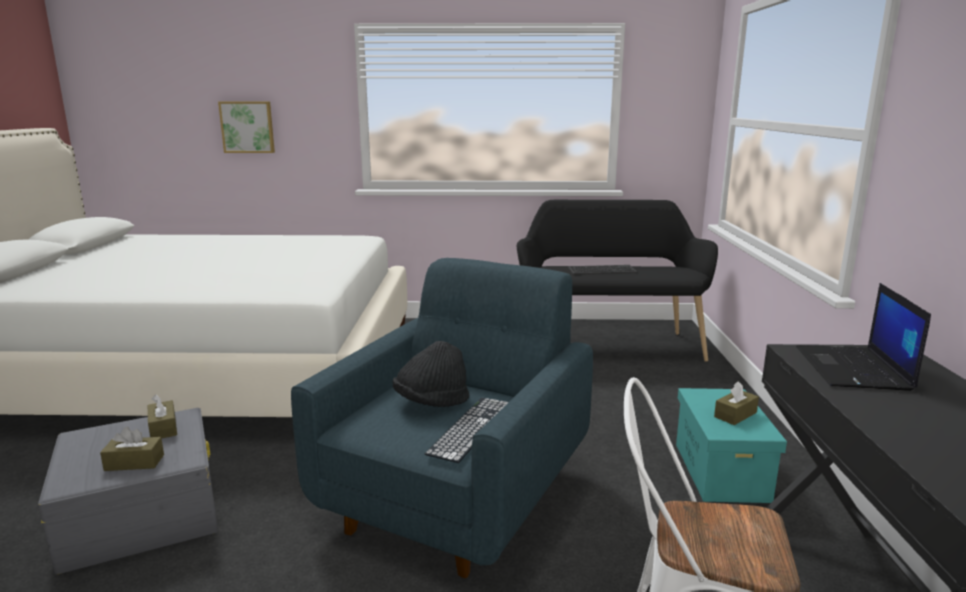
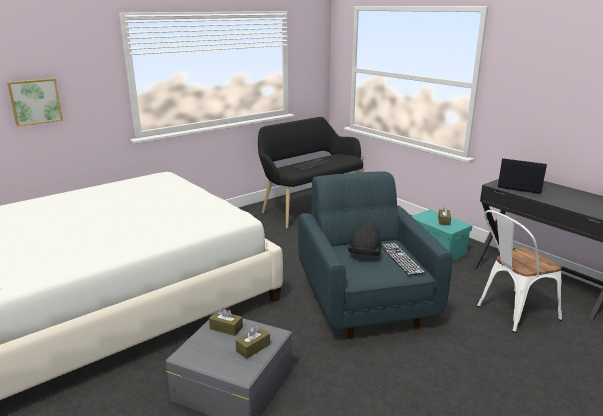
camera: 40 degrees left, 5 degrees up
(853, 369) = (519, 186): laptop -> laptop turned 150 degrees clockwise

